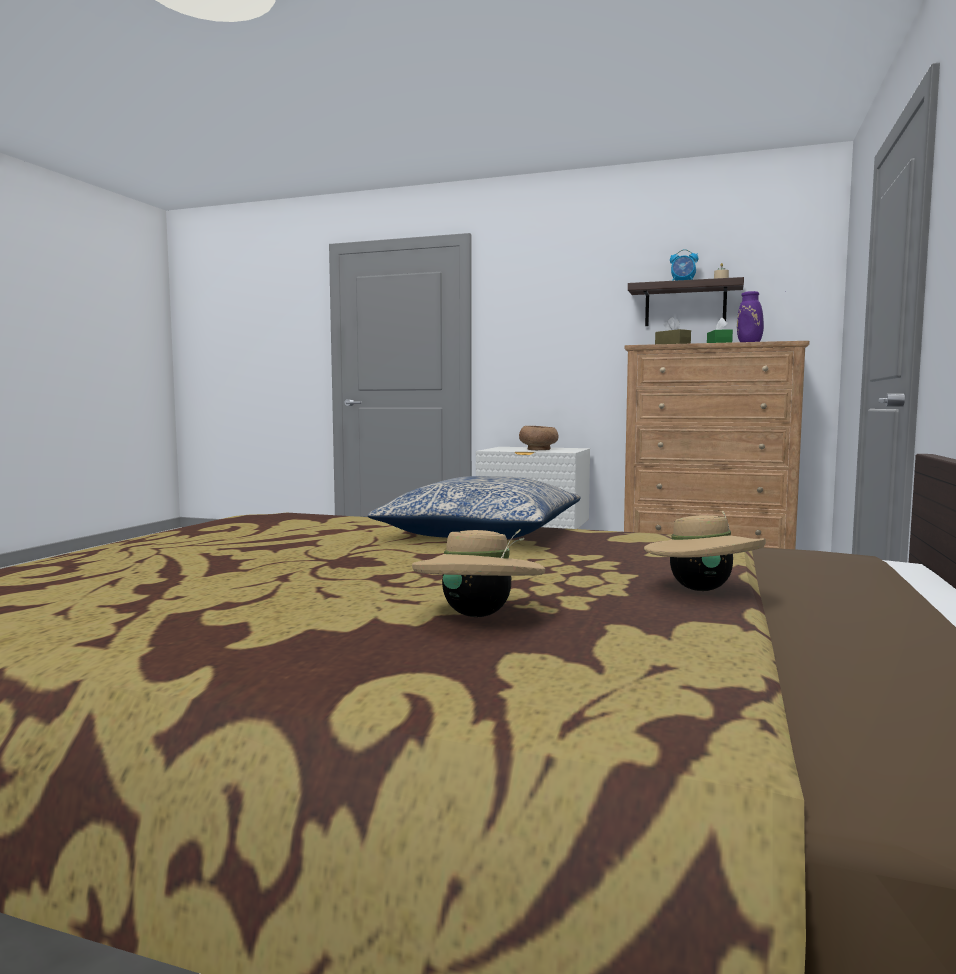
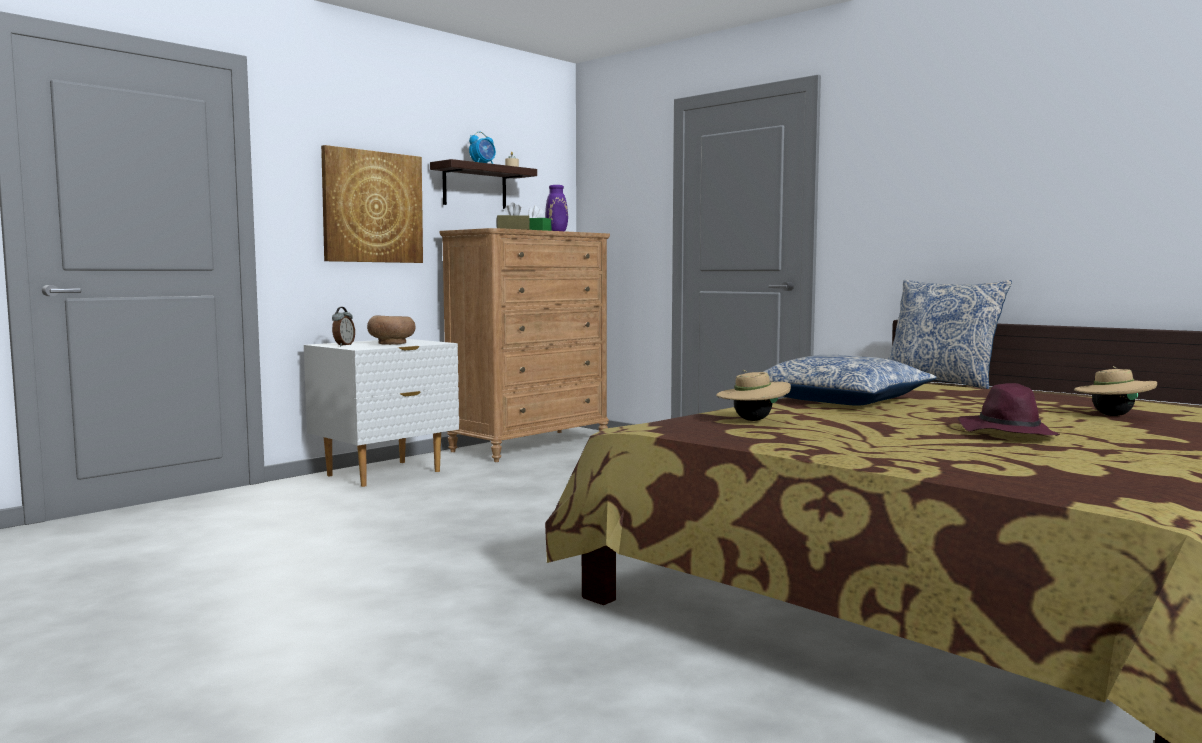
camera: 65 degrees left, 0 degrees up
(248, 575) = (1007, 433): none -> purple hat
(504, 448) = (343, 345): none -> alarm clock
(570, 335) = (372, 207): none -> picture
(701, 589) = (1042, 395): beige hat -> beige hat (752, 420)
(858, 563) = (941, 382): none -> pillow

